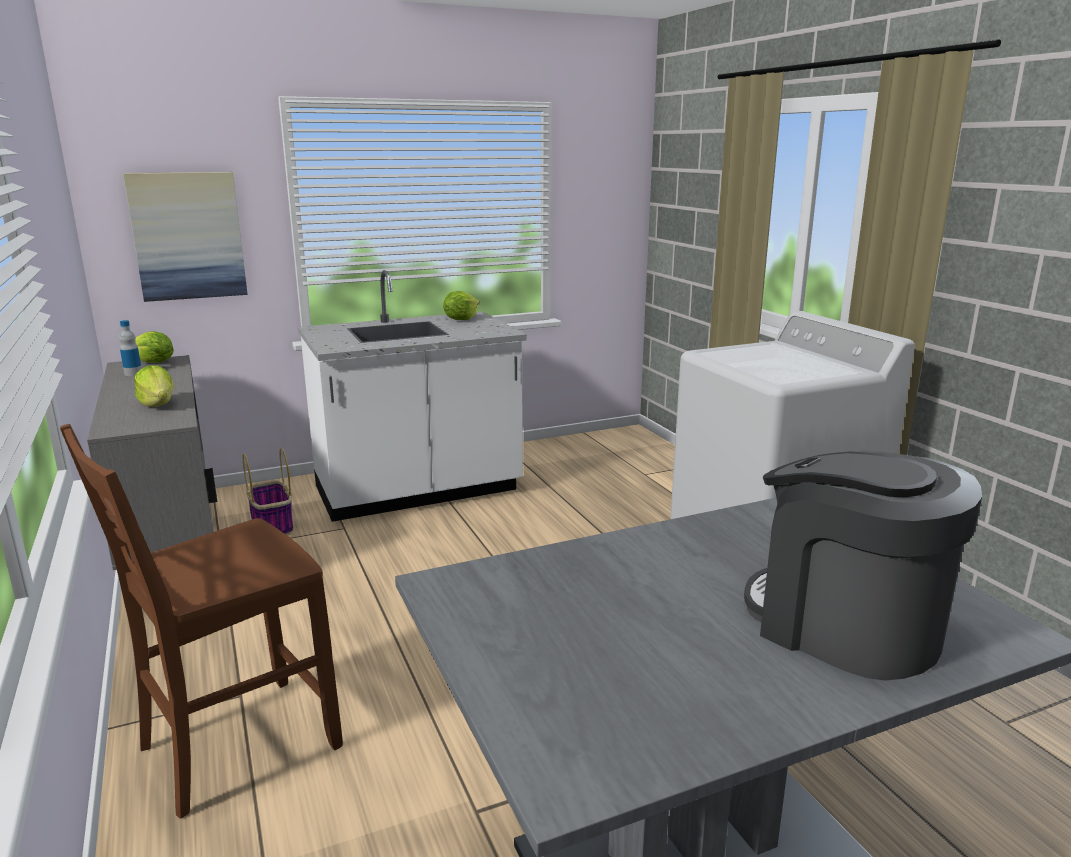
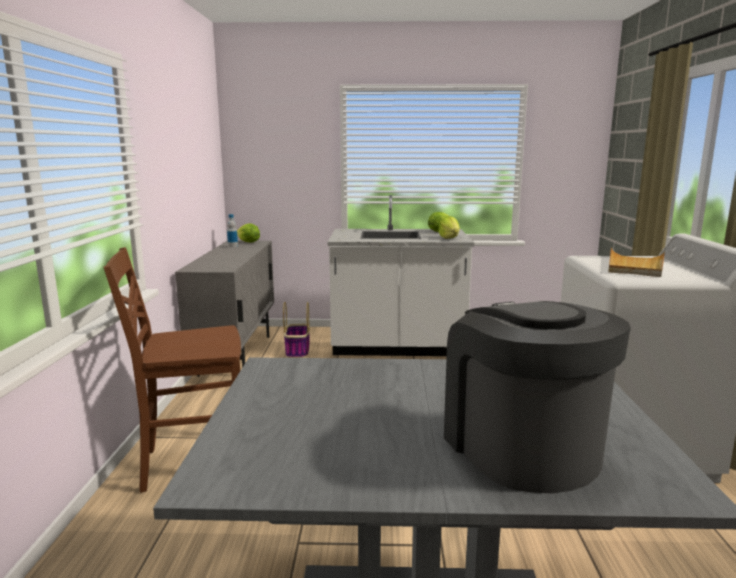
camera: 25 degrees right, 5 degrees down
(158, 404) = (227, 260): lettuce -> lettuce (449, 238)
(188, 236) = (279, 169): picture -> none
(772, 359) = (635, 266): none -> beige tray

